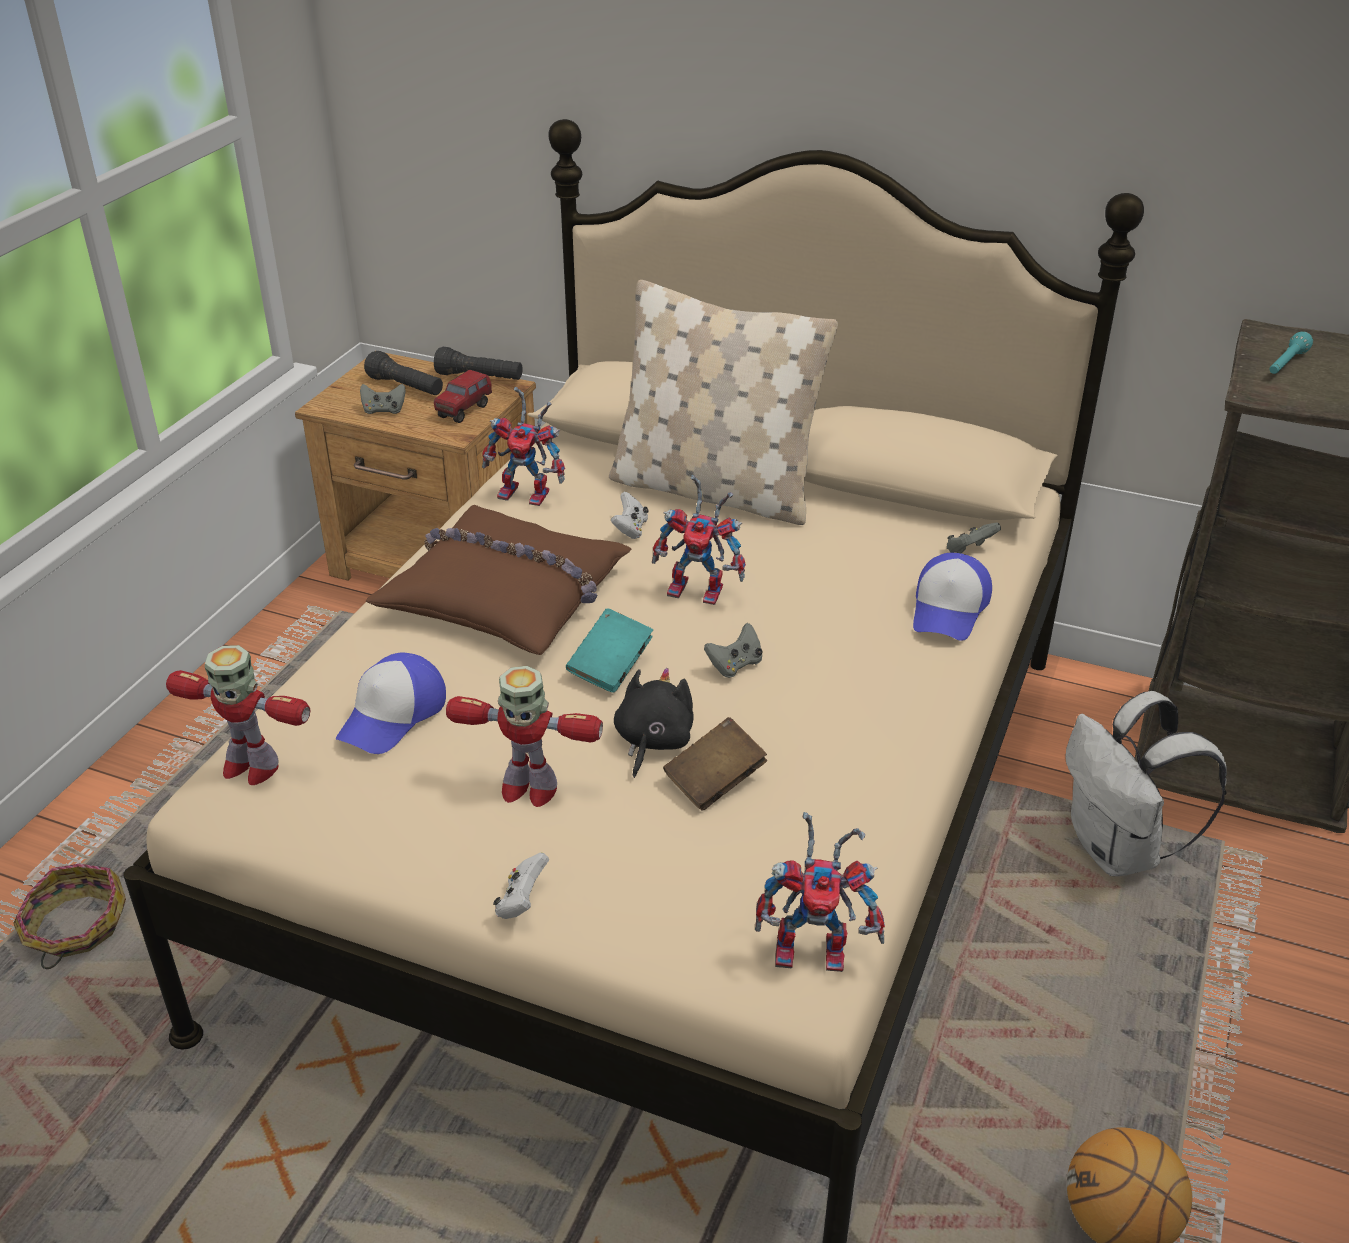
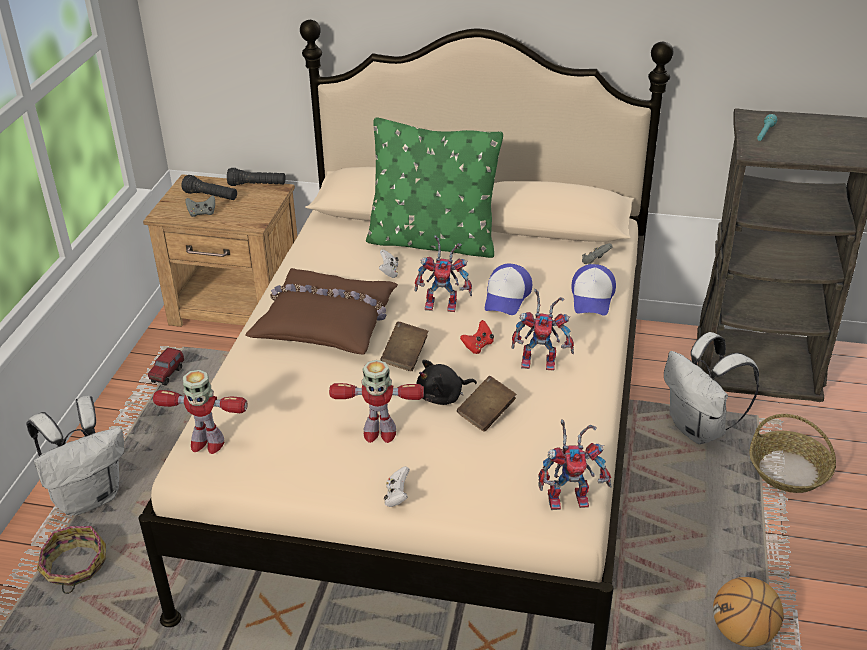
camera: 10 degrees left, 0 degrees up
(132, 821) = (89, 497): none -> white backpack
(393, 716) = (284, 402): cap -> cap (507, 297)
(464, 411) = (255, 208): toy truck -> toy truck (168, 375)
(529, 494) = (319, 257): toy robot -> toy robot (541, 361)
(610, 667) = (405, 356): turquoise book -> brown book
(652, 742) = (443, 396): black plush toy -> black plush toy turned 120 degrees counterclockwise
(714, 490) = (432, 242): beige pillow -> green pillow
(735, 665) = (478, 346): grey game controller -> red game controller
(1260, 945) = (789, 471): none -> basket

